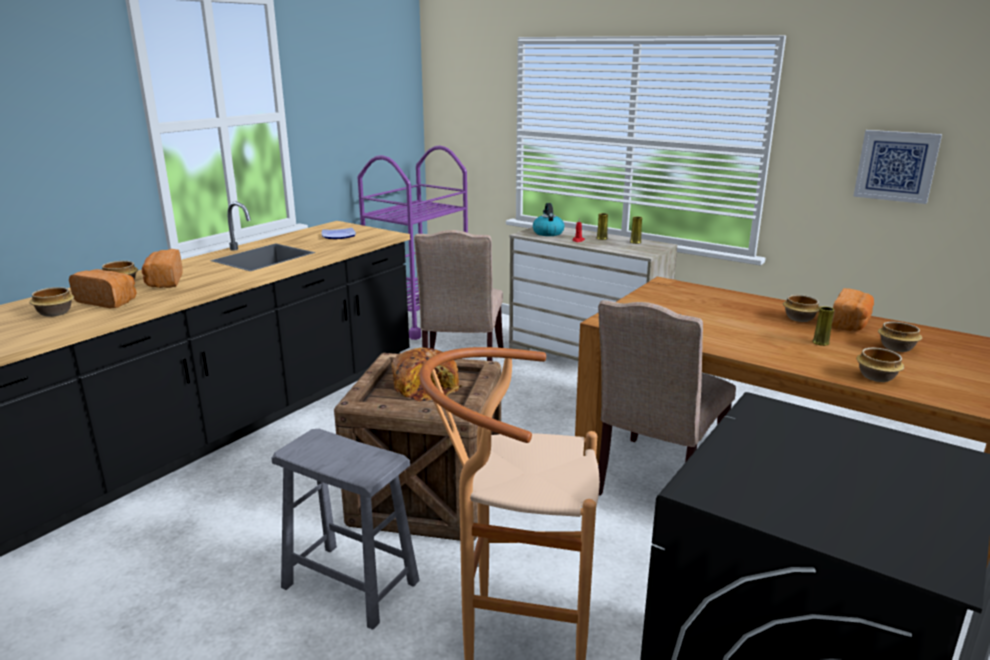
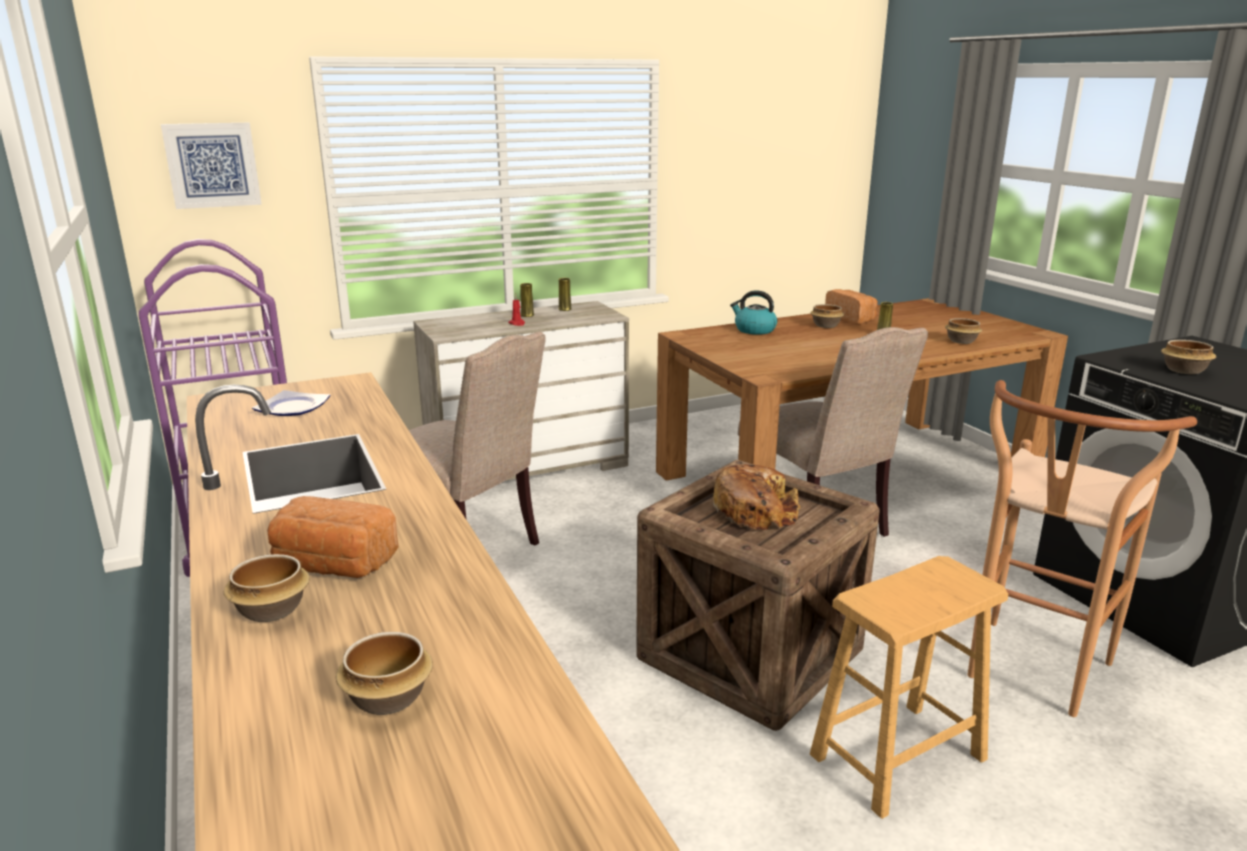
camera: 60 degrees left, 0 degrees up
(108, 301) = (385, 630): bread -> none
(350, 584) = (898, 757): grey stool -> brown stool
(548, 233) = (461, 326): kettle -> kettle (754, 330)
(895, 348) = (910, 323): bowl -> bowl (1184, 371)
(896, 166) = (758, 181): picture -> picture (212, 165)

